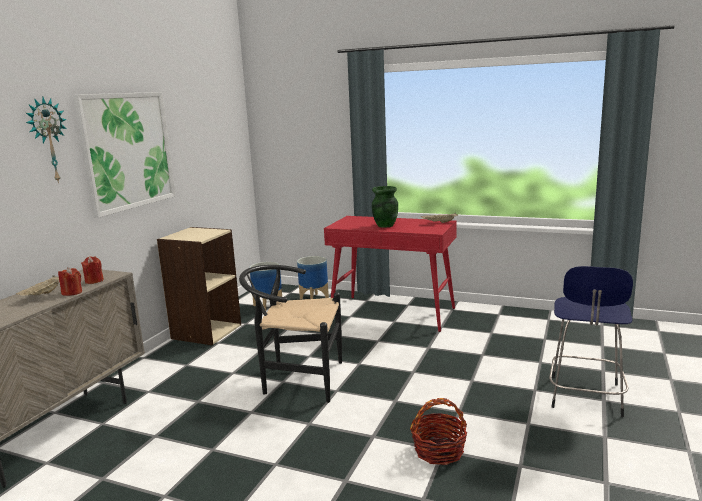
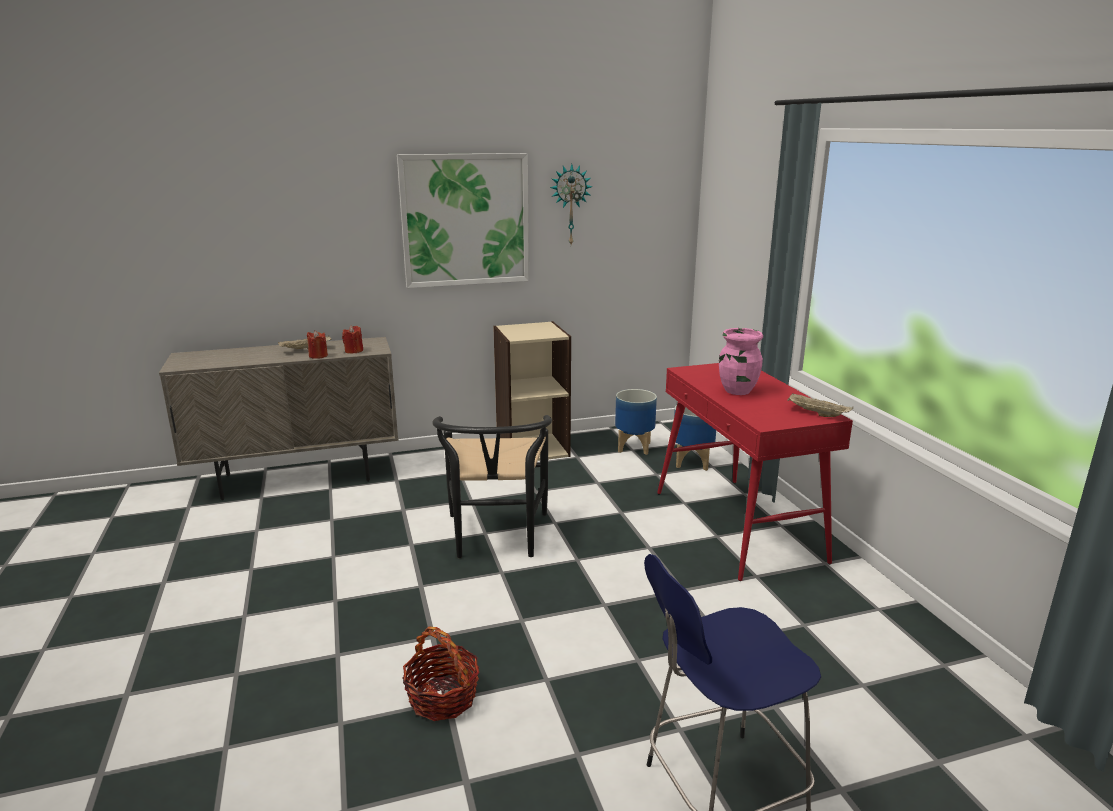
camera: 50 degrees right, 5 degrees up
(47, 140) = (359, 201): wall clock -> wall clock (570, 205)
(296, 380) = (496, 539): black chair -> black chair turned 150 degrees counterclockwise
(385, 225) = (737, 390): green vase -> pink vase

